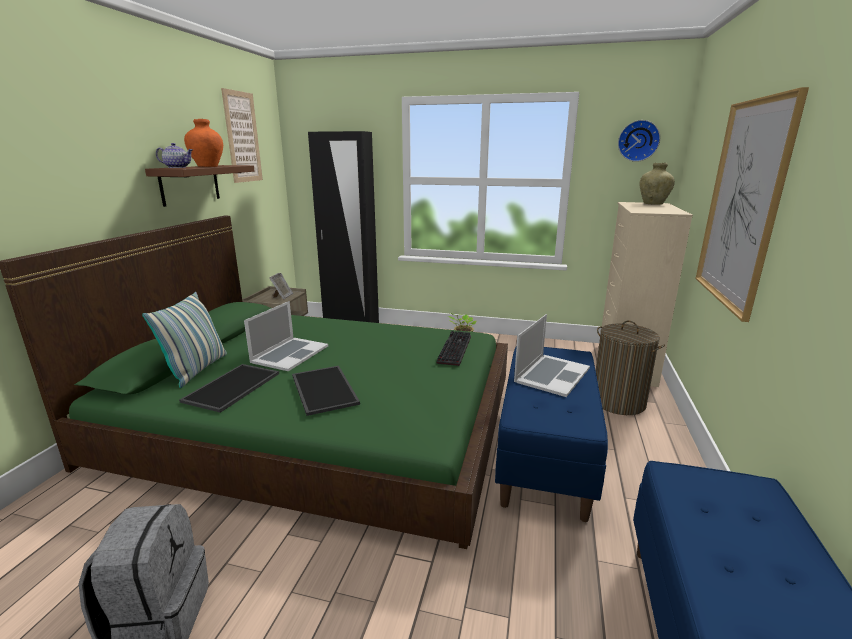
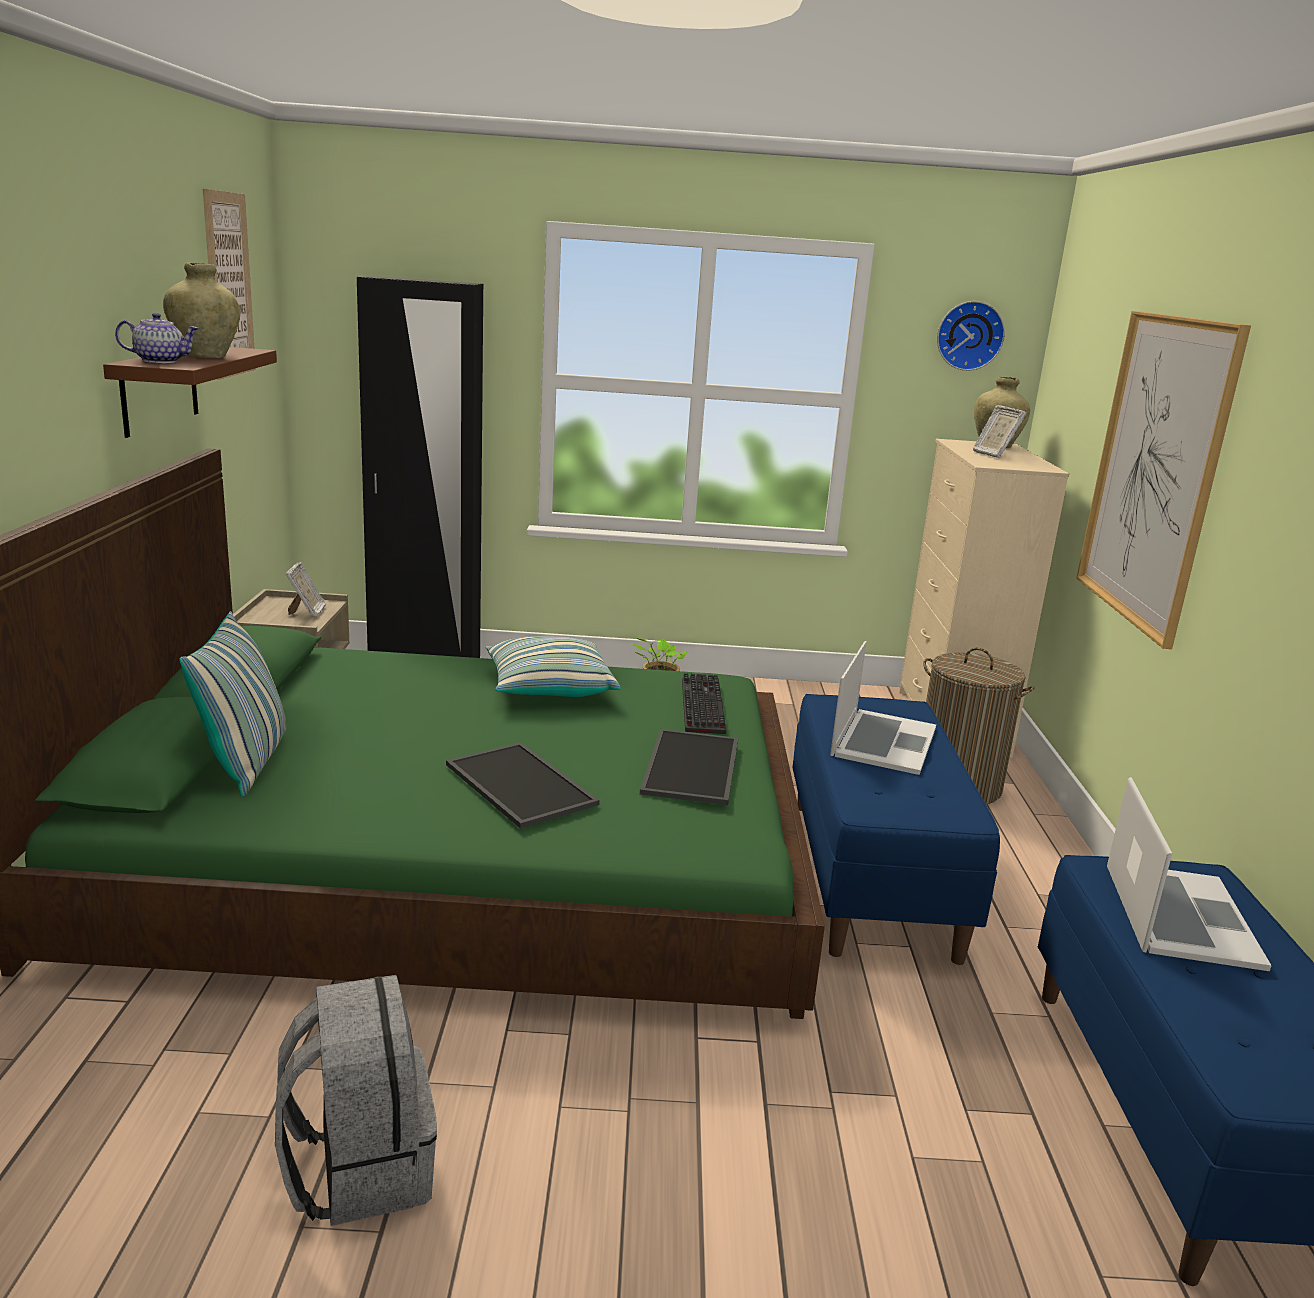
camera: 15 degrees left, 0 degrees up
(207, 166) = (205, 356): orange vase -> beige vase
(233, 388) = (347, 790): tray -> tray (693, 767)
(290, 354) = (408, 725): laptop -> laptop (1179, 914)
(376, 337) = (549, 688): none -> pillow
(648, 207) = (994, 455): none -> picture frame

